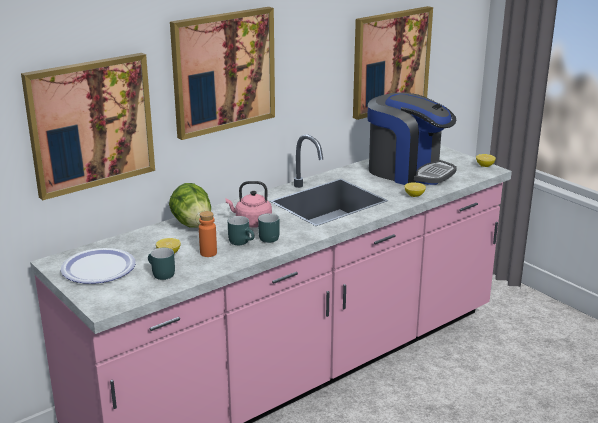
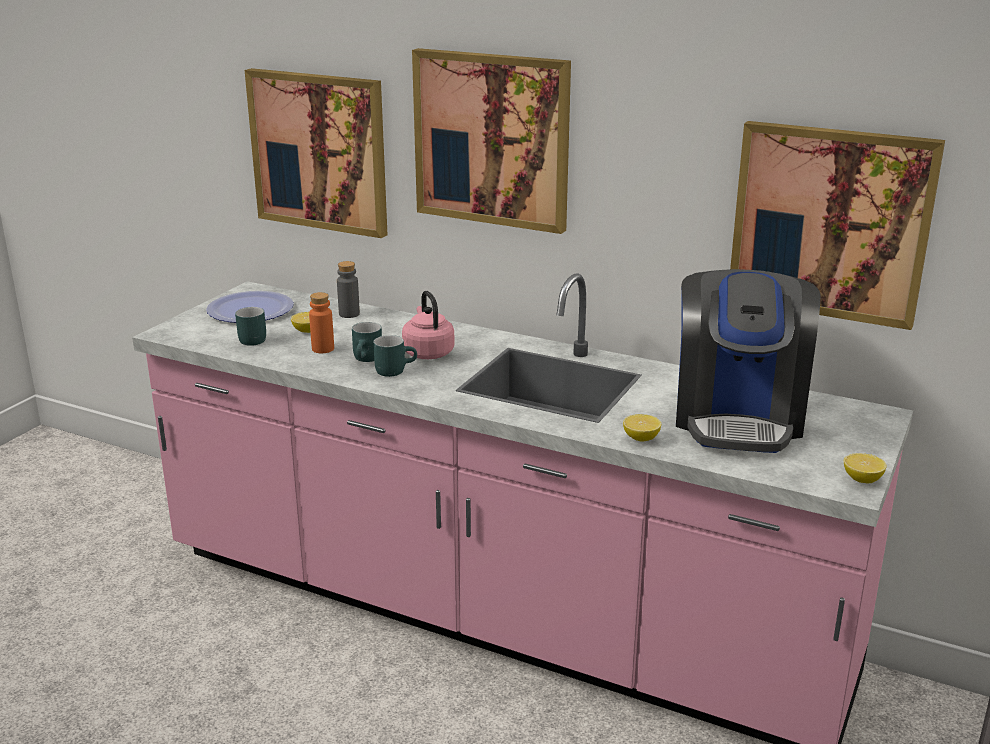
camera: 65 degrees right, 0 degrees up
(155, 235) = (349, 314): none -> grey bottle
(192, 224) = (394, 324): lettuce -> none

